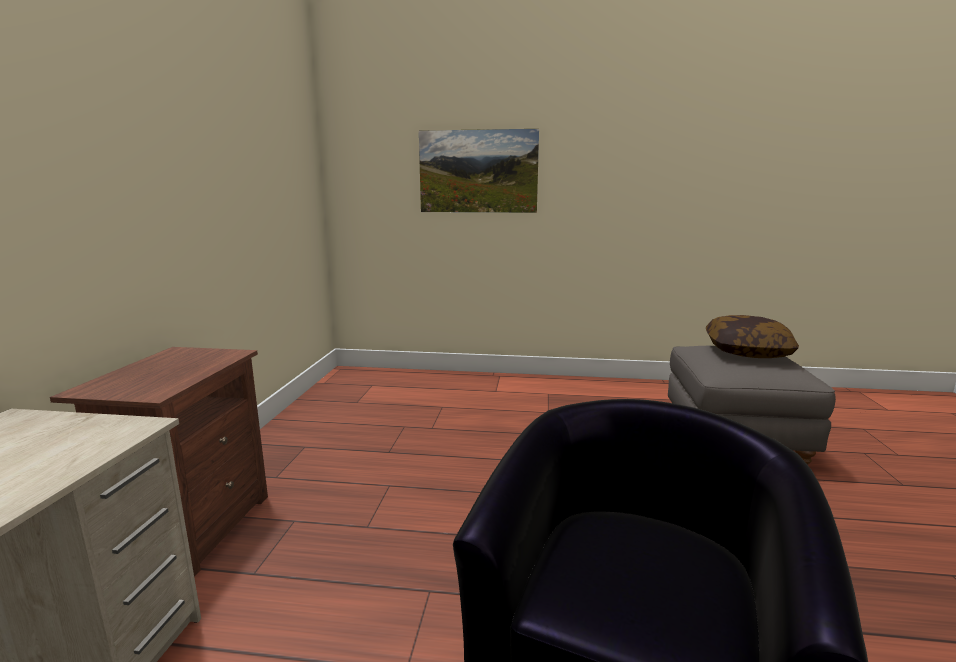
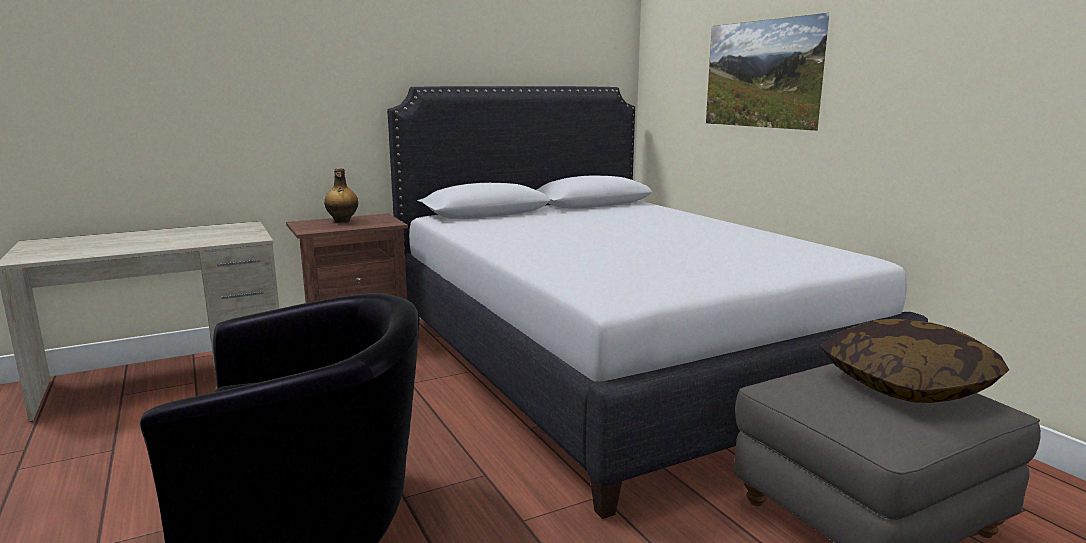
camera: 55 degrees right, 0 degrees up
(151, 370) = (342, 221): none -> bottle
(464, 423) = (613, 363): none -> white bed

